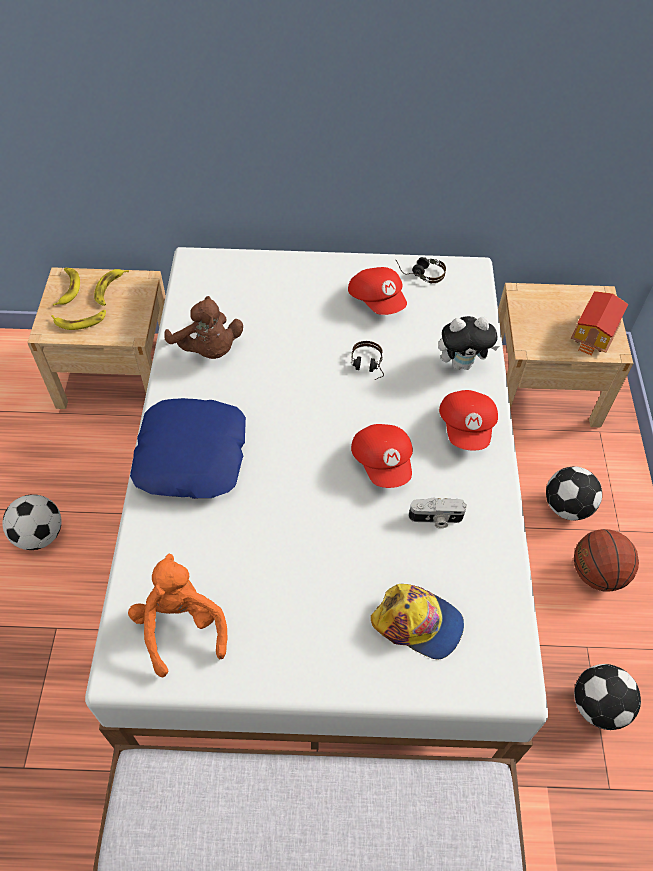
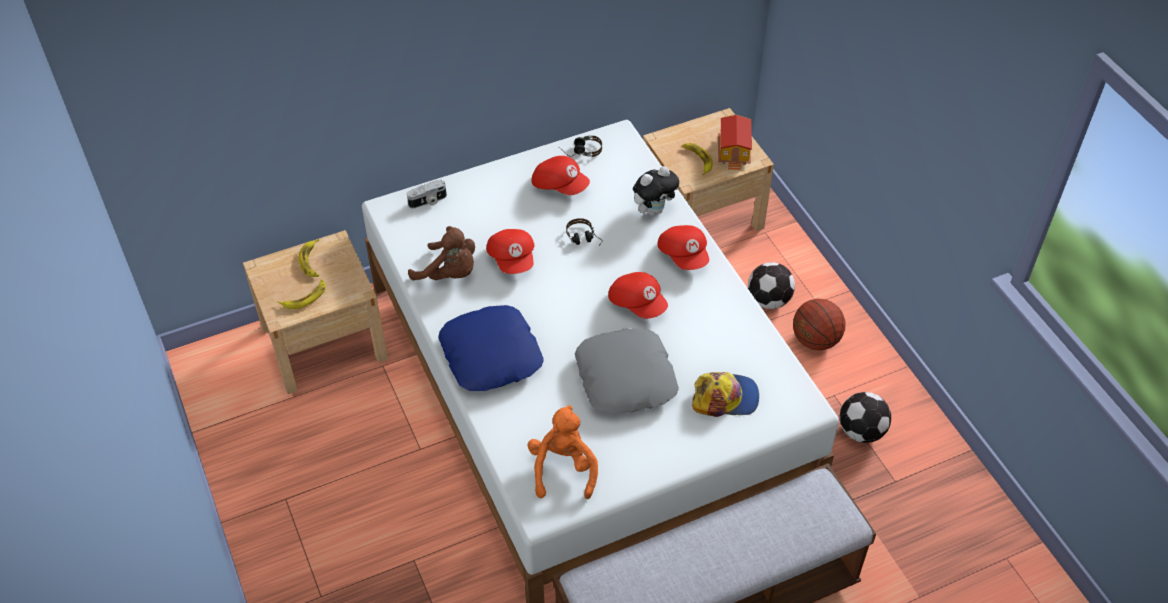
camera: 25 degrees left, 5 degrees down
(40, 535) = (348, 499): football -> none
(68, 288) = (272, 275): banana -> banana (697, 159)
(181, 626) = (563, 468): orange plush toy -> orange plush toy turned 45 degrees clockwise
(281, 359) = (513, 259): none -> red cap
(318, 546) = (626, 378): none -> grey pillow
(435, 519) = (698, 327): camera -> camera (428, 201)

